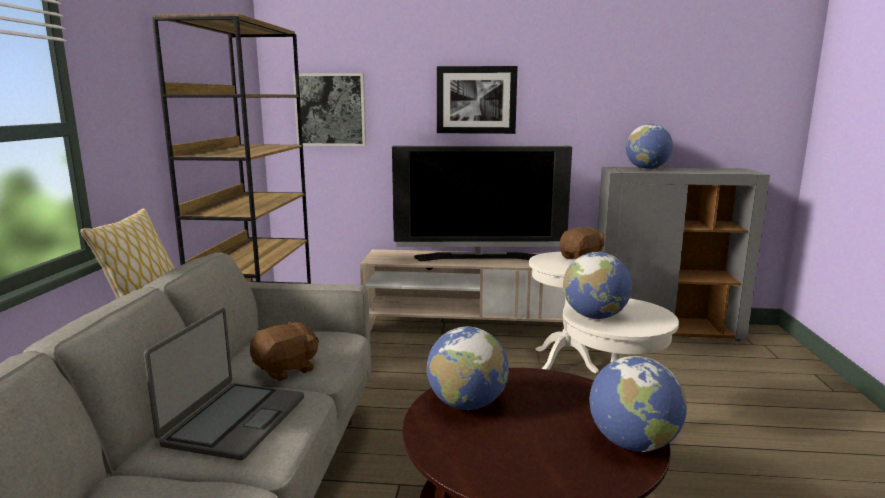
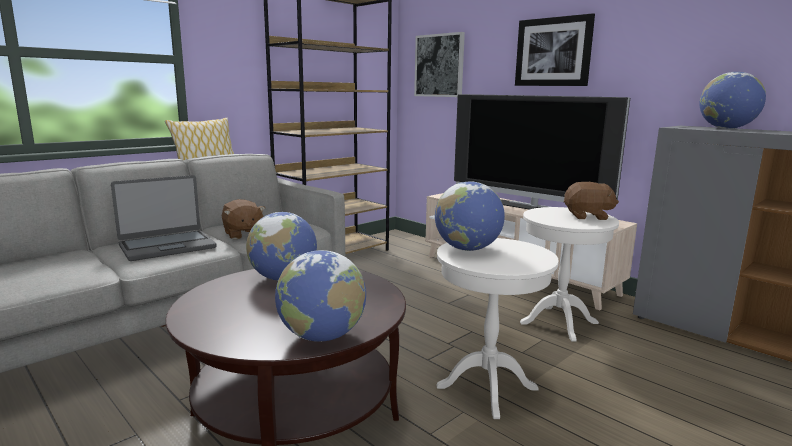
camera: 40 degrees right, 0 degrees up
(286, 370) = (243, 234): brown plush toy -> brown plush toy turned 60 degrees clockwise

